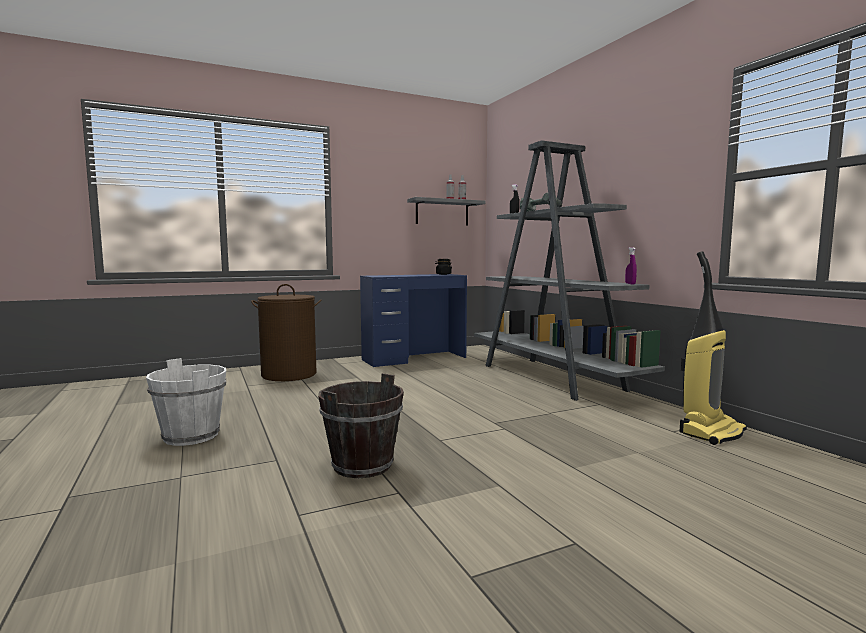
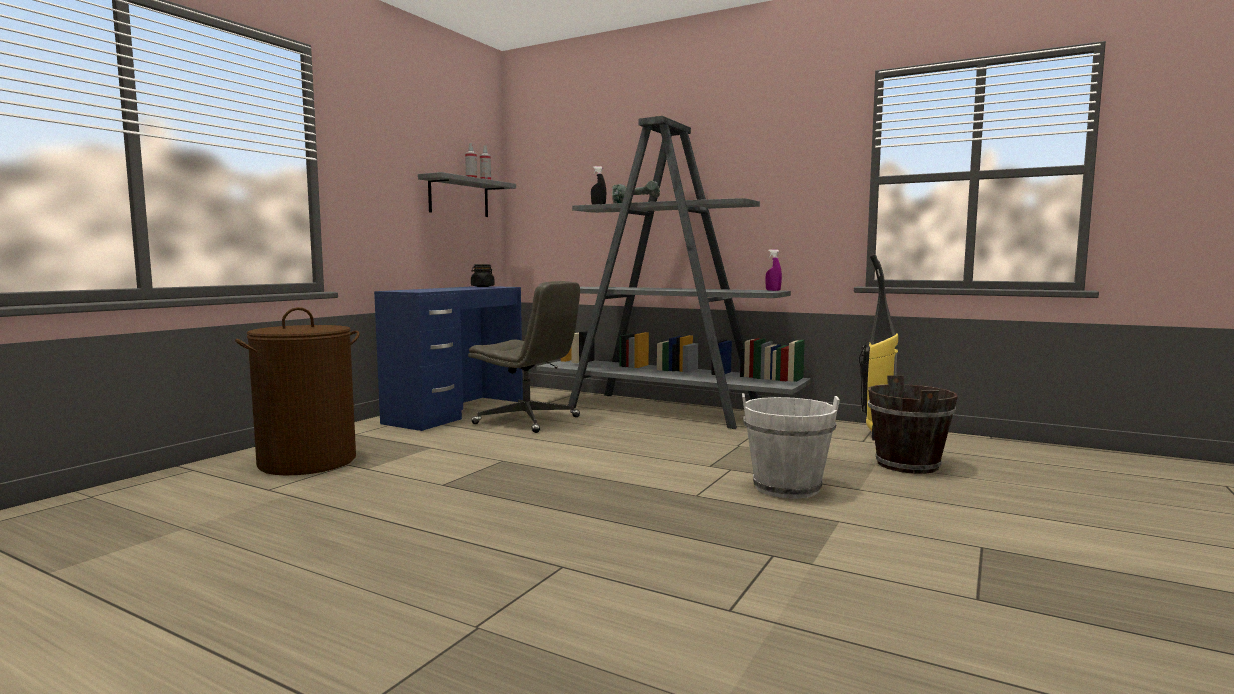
camera: 35 degrees left, 0 degrees up
(192, 436) = (354, 575): white bucket -> white bucket (786, 487)
(362, 465) = (678, 542): brown bucket -> brown bucket (908, 465)
(443, 370) = (528, 420): none -> grey office chair

